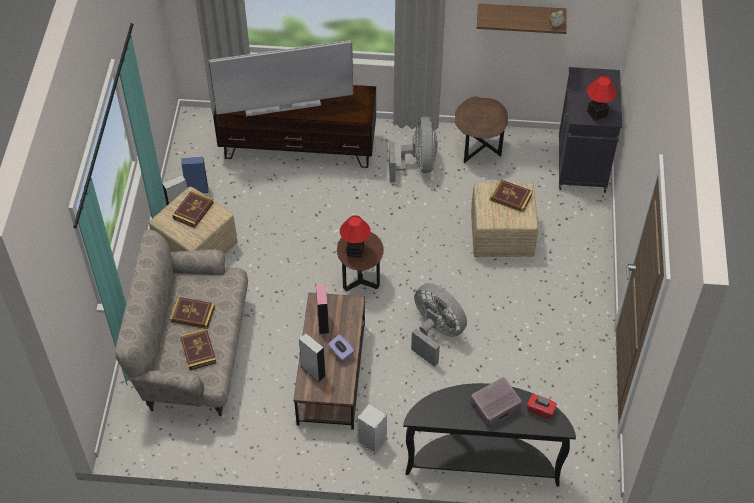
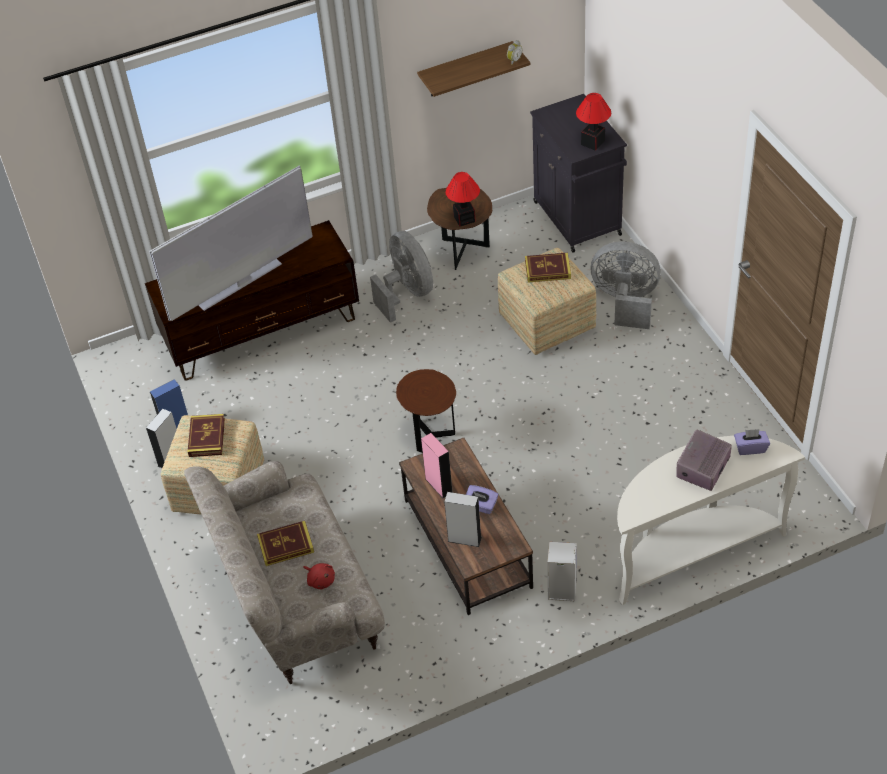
camera: 25 degrees left, 5 degrees down
(198, 351) = (320, 580): book -> red plush toy
(355, 251) = (422, 395): table lamp -> table lamp (464, 219)
(435, 333) = (549, 449): grey fan -> grey fan (625, 302)
(482, 461) = (692, 551): black console table -> white console table
(540, 410) = (750, 448): red tissue box -> purple tissue box

